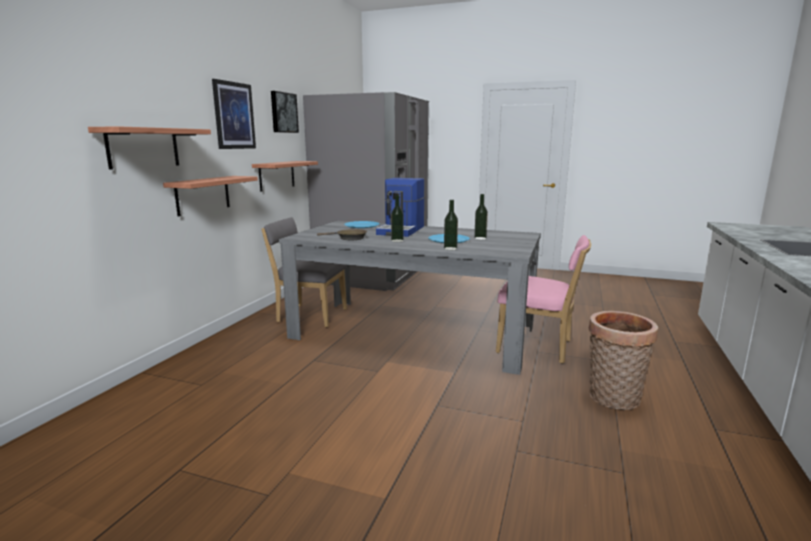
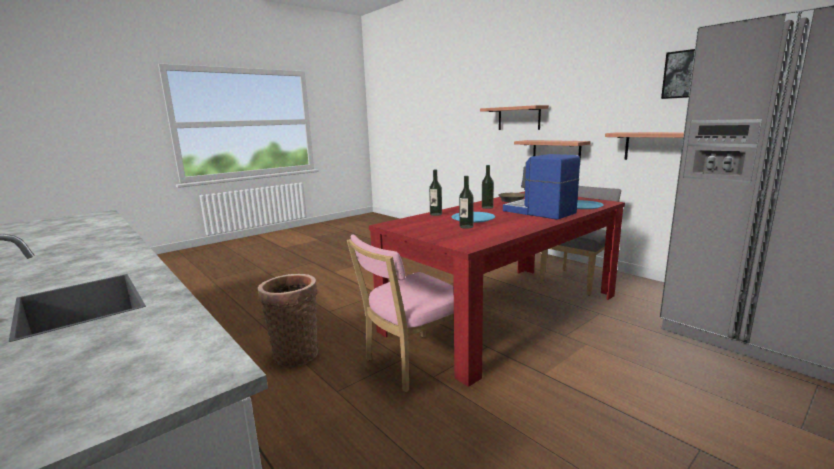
camera: 120 degrees right, 0 degrees up
(234, 115) = (602, 88): picture -> none
(413, 332) = (504, 312): grey dining table -> red dining table

